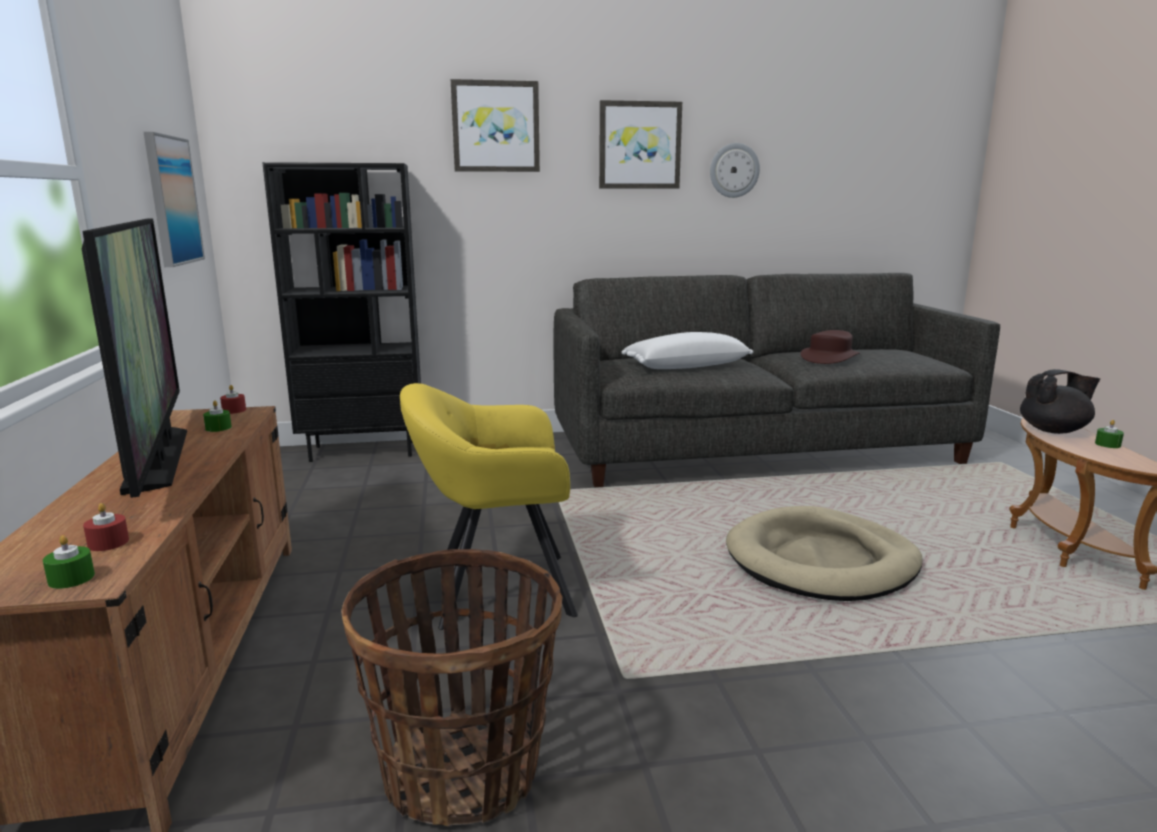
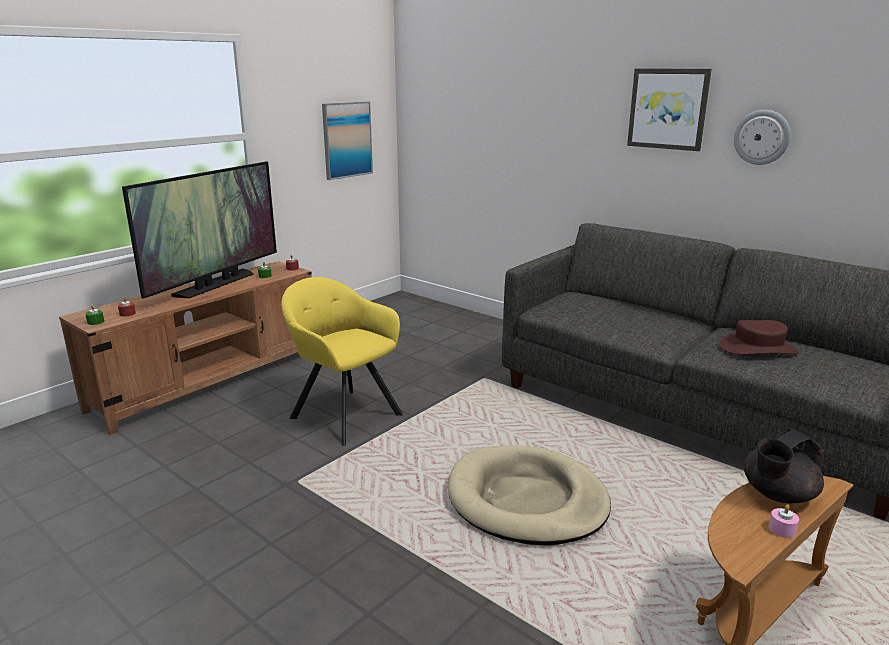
camera: 50 degrees right, 5 degrees up
(364, 451) = (447, 312): black bookcase -> none
(462, 771) = (189, 472): basket -> none
(495, 126) = (555, 90): picture -> none
(685, 366) = (615, 316): white pillow -> none
(1054, 430) = (777, 495): black teapot -> black teapot turned 105 degrees clockwise
(1107, 444) = (782, 529): green candle -> pink candle

